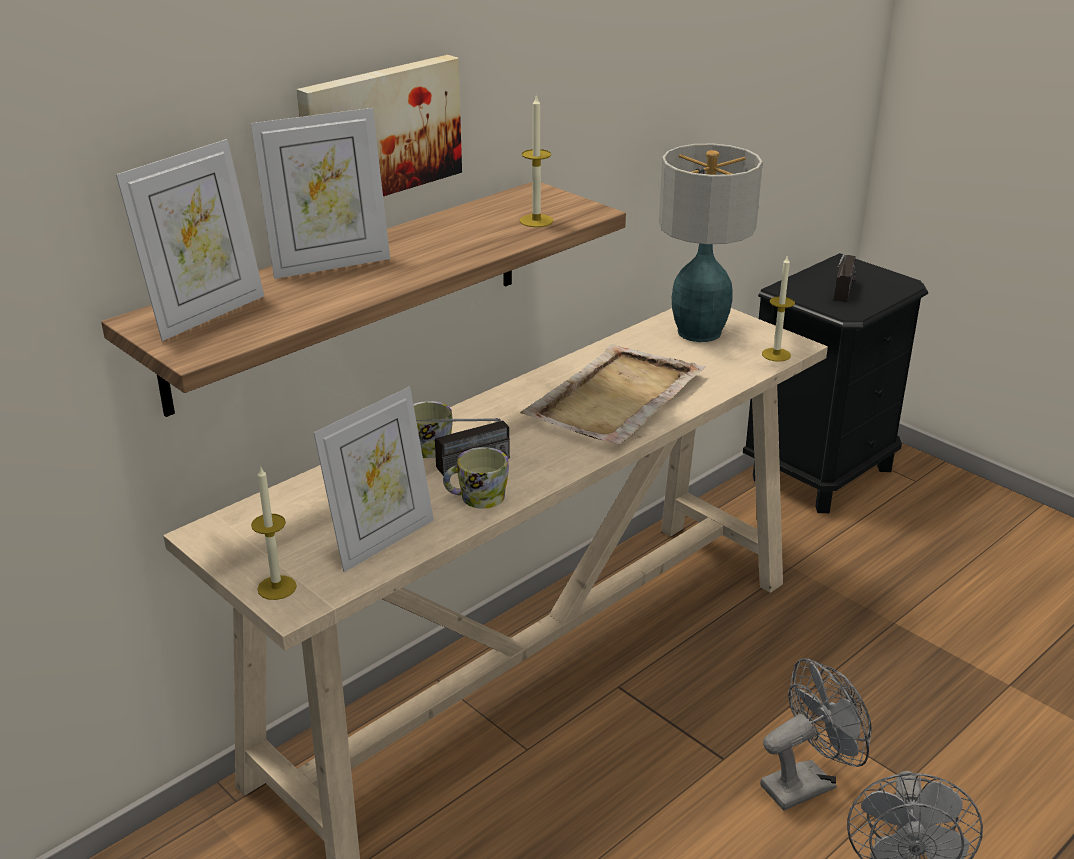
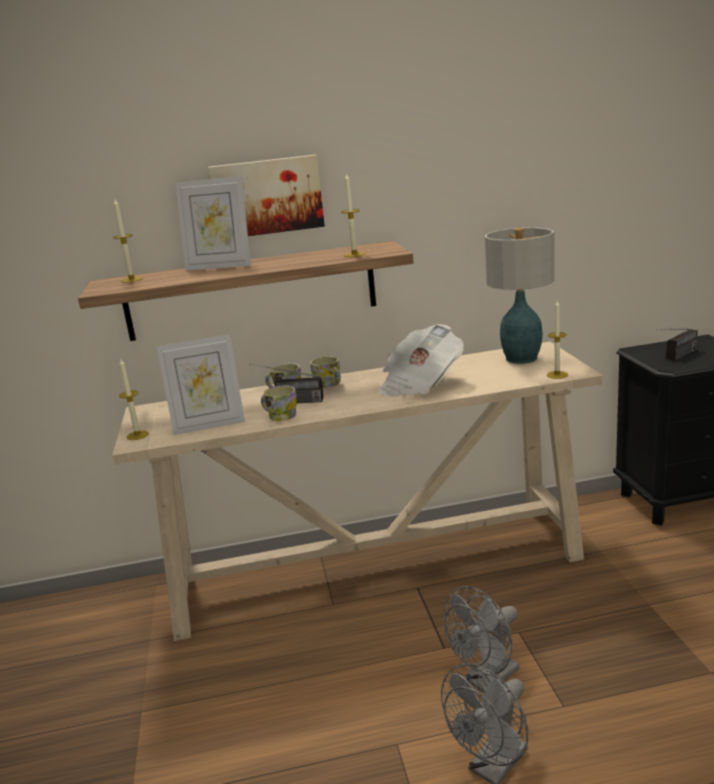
camera: 35 degrees right, 10 degrees down
(206, 314) = (132, 280): picture frame -> candle
(479, 424) = (329, 385): none -> mug
(614, 399) = (419, 384): beige tray -> newspaper
(806, 782) = (487, 680): grey fan -> grey fan turned 135 degrees clockwise

